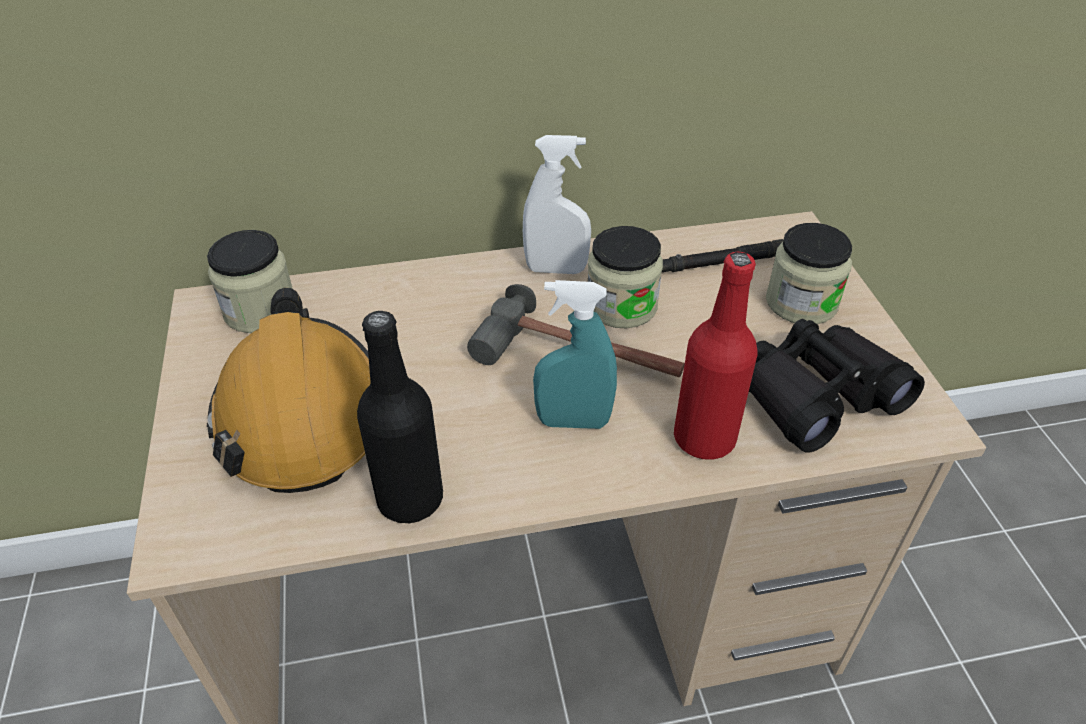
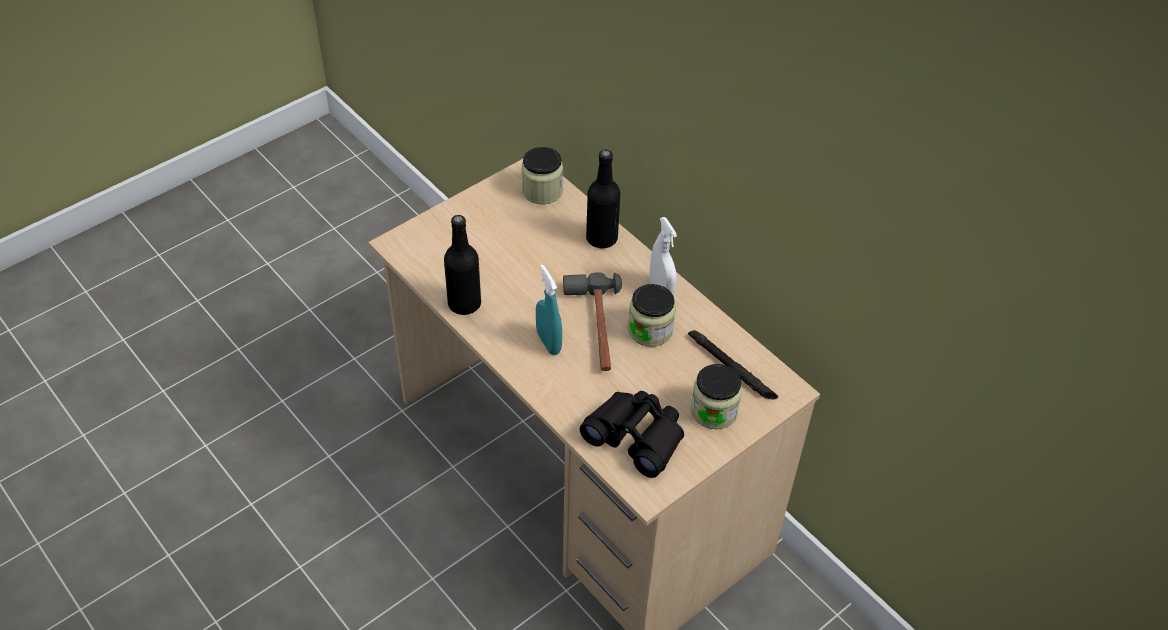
camera: 60 degrees right, 5 degrees up
(301, 413) = (488, 242): orange hard hat -> none
(413, 287) = (601, 238): none -> black bottle
(704, 438) = (571, 397): red bottle -> none

